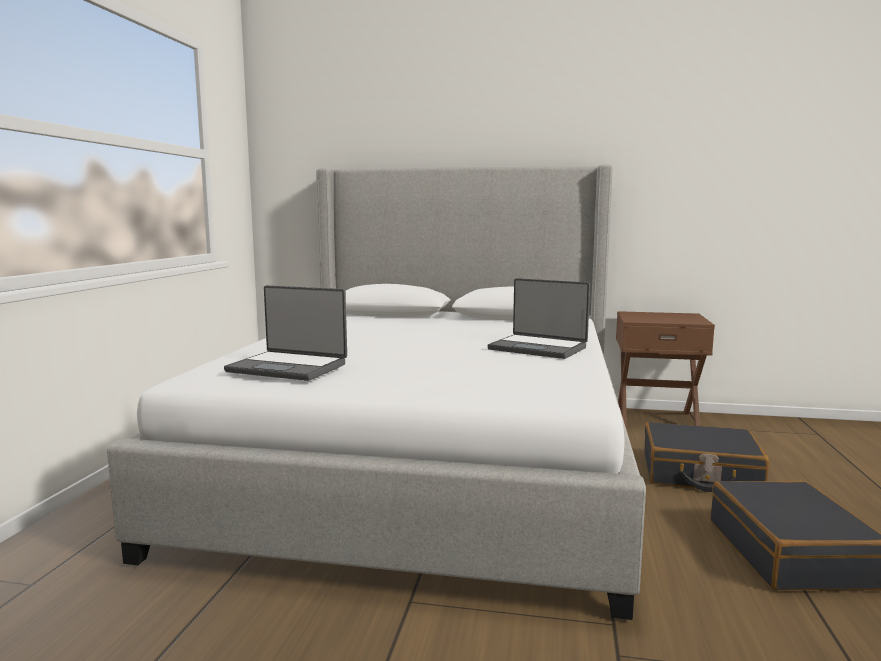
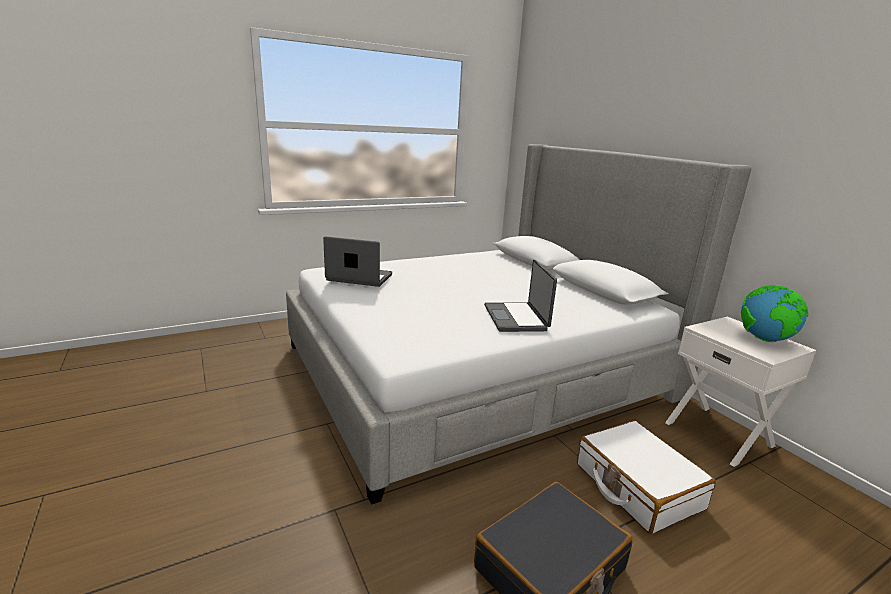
camera: 50 degrees right, 10 degrees up
(289, 367) = (359, 278): laptop -> laptop turned 120 degrees clockwise
(656, 420) = (719, 434): brown nightstand -> white nightstand
(671, 315) = (765, 340): none -> globe
(700, 474) = (637, 486): black suitcase -> white suitcase

